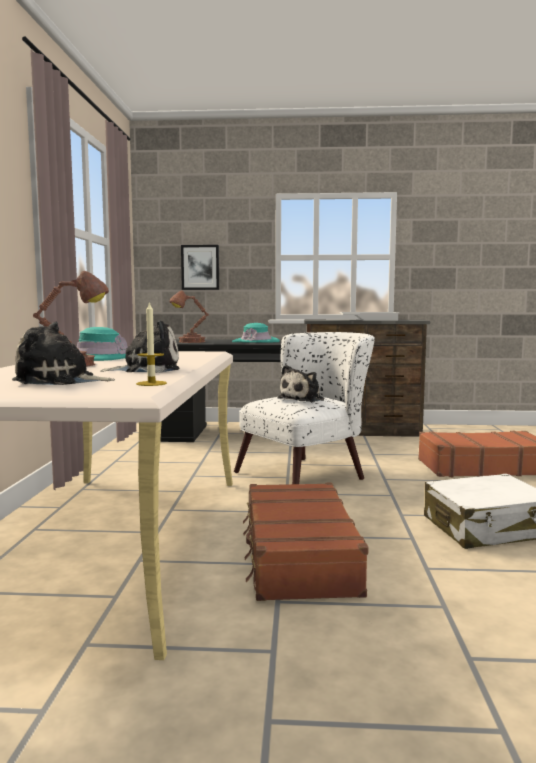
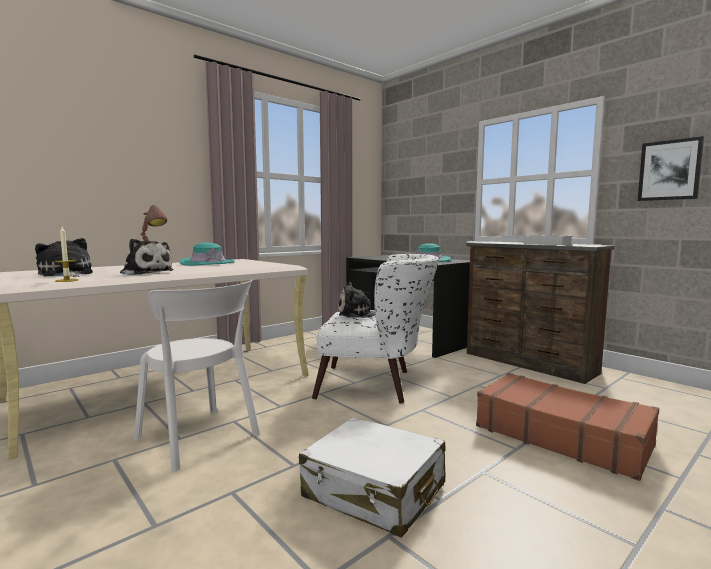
camera: 45 degrees right, 0 degrees up
(189, 342) = (382, 257): brown table lamp -> none
(200, 267) = (421, 195): picture -> picture (669, 170)
(298, 556) = (200, 438): brown suitcase -> white chair

